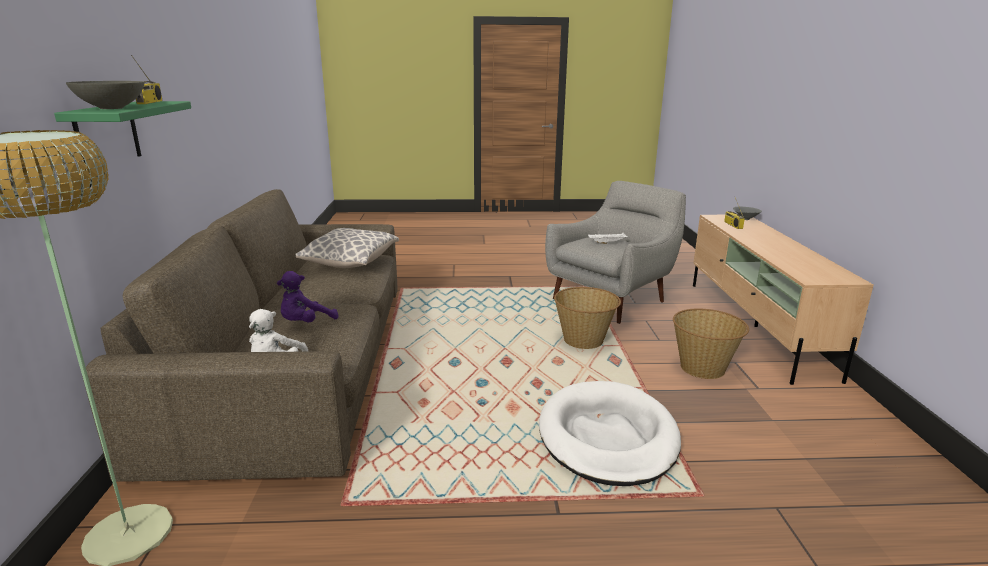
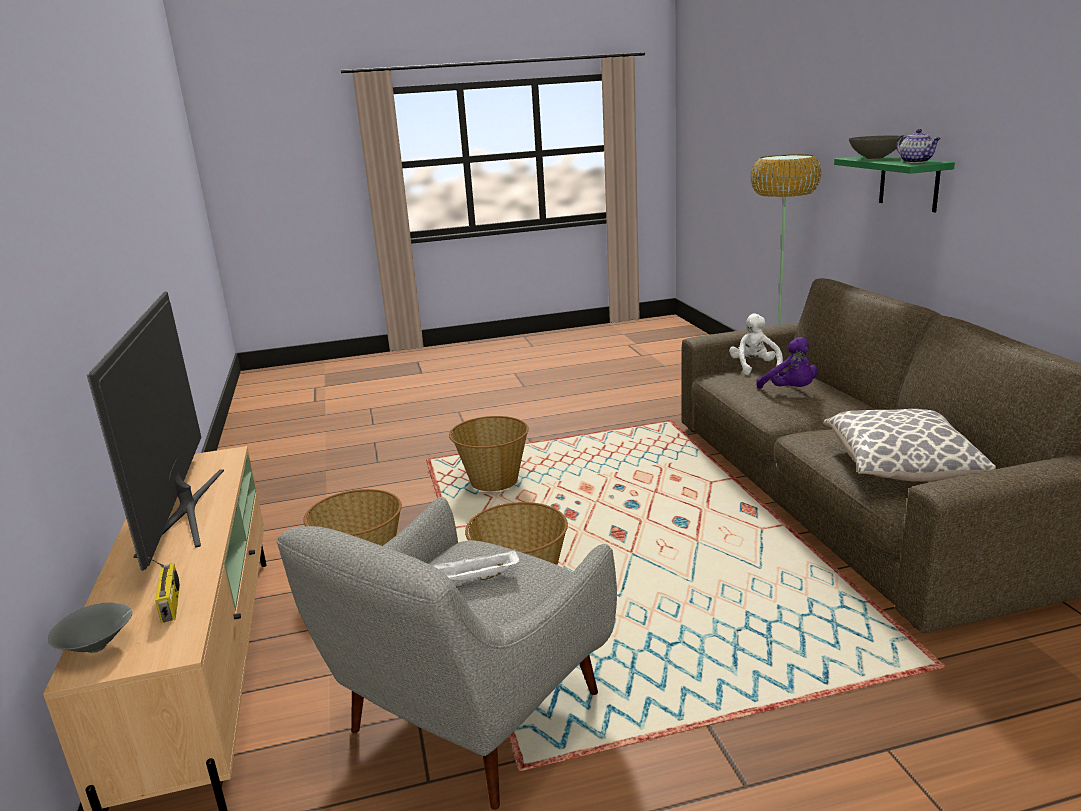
camera: 170 degrees right, 0 degrees up
(150, 102) = (916, 162): radio -> teapot
(305, 323) = (790, 391): purple plush toy -> purple plush toy turned 120 degrees clockwise
(607, 437) = (493, 481): white dog bed -> basket
(786, 252) = (183, 509): none -> television

